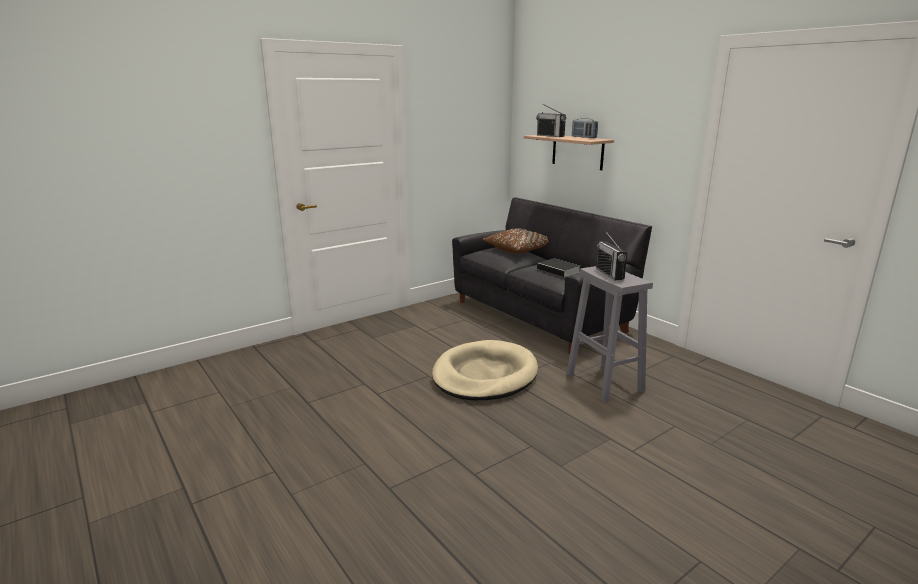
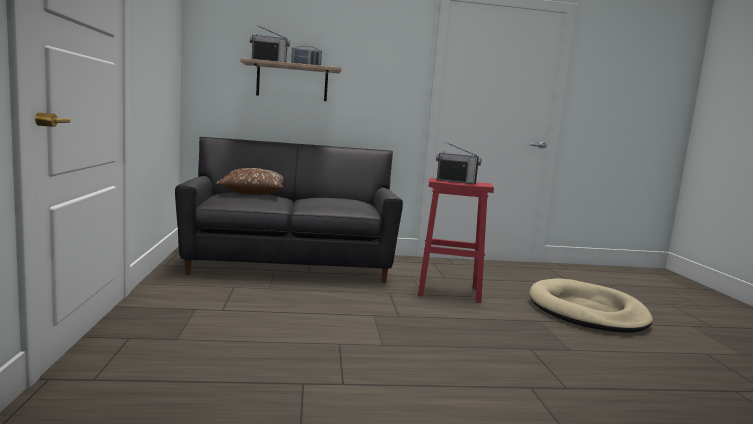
camera: 60 degrees left, 10 degrees down
(484, 375) = (377, 321): beige dog bed -> beige dog bed (586, 311)
(559, 270) = (341, 201): book -> none
(605, 383) = (450, 291): grey stool -> red stool

